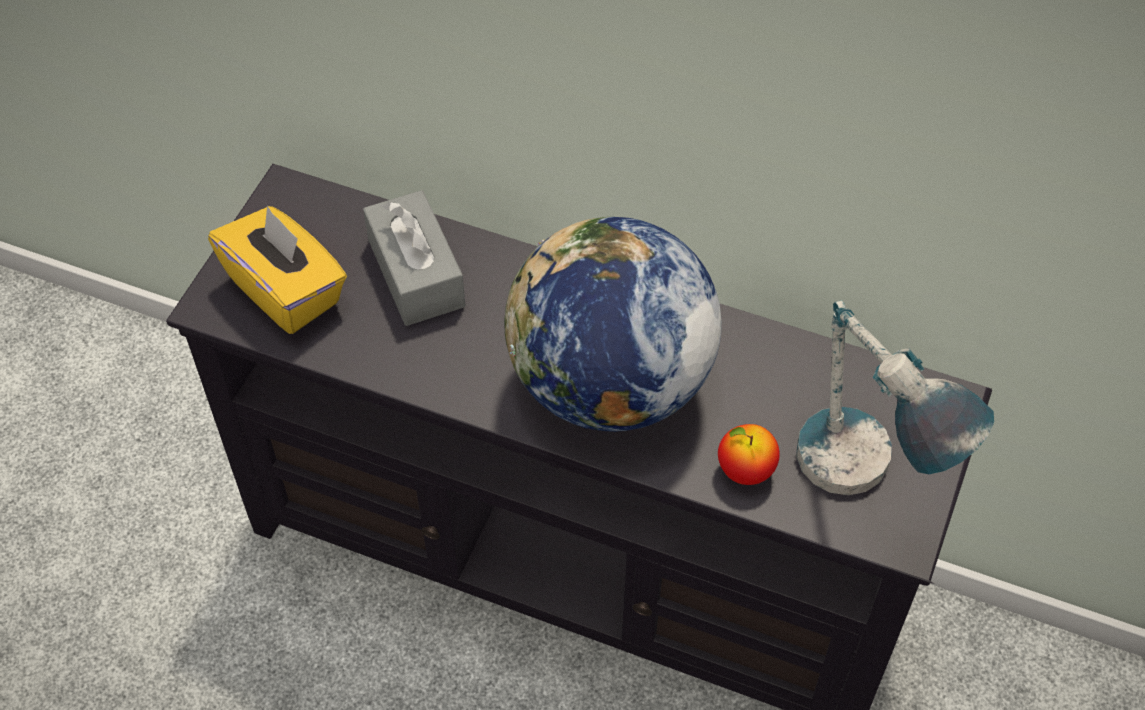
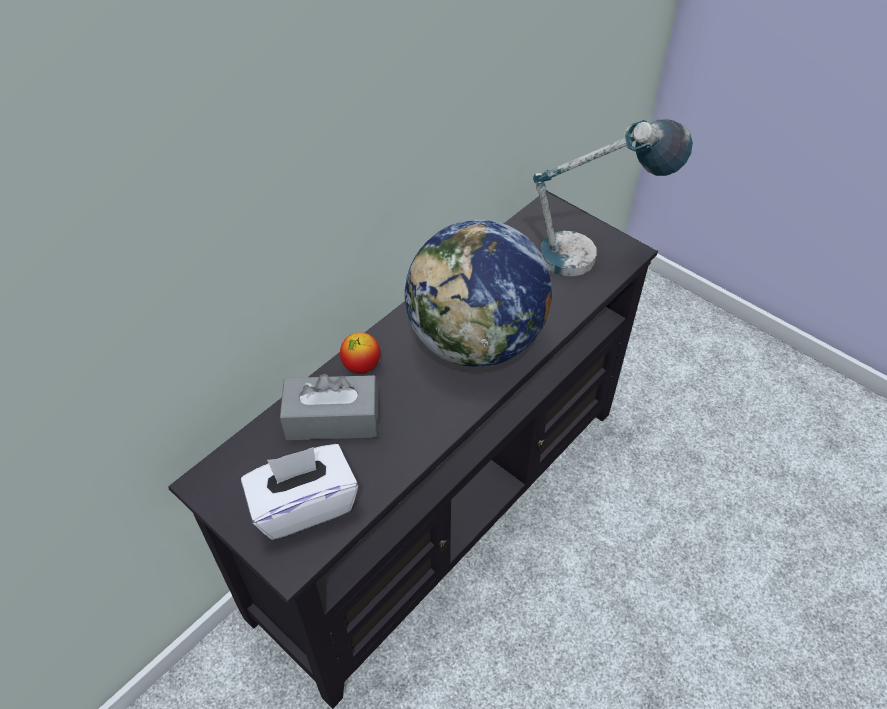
camera: 70 degrees left, 5 degrees down
(286, 290) = (304, 505): yellow tissue box -> white tissue box
(745, 470) = (563, 299): apple -> apple (361, 366)

